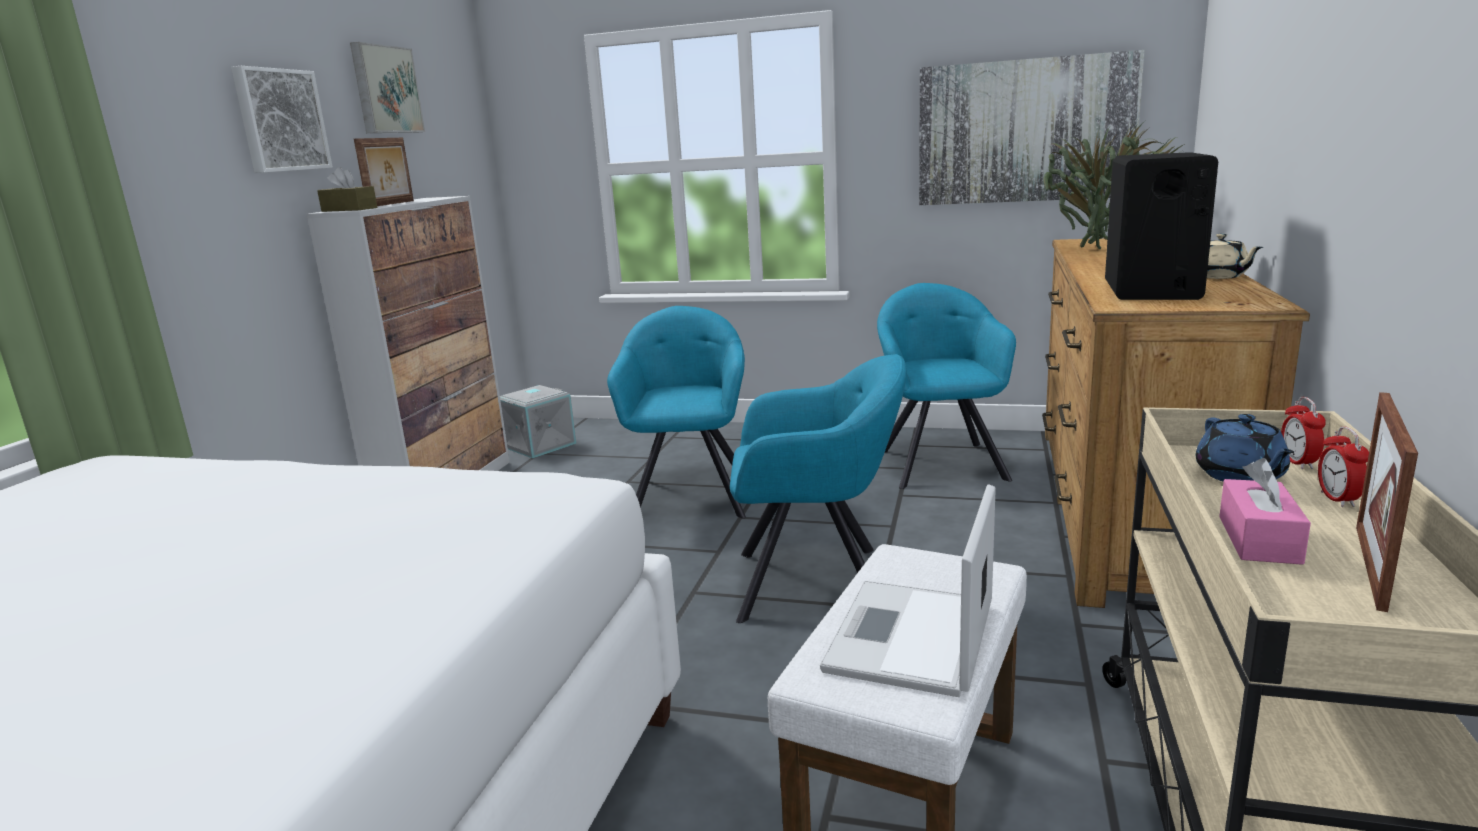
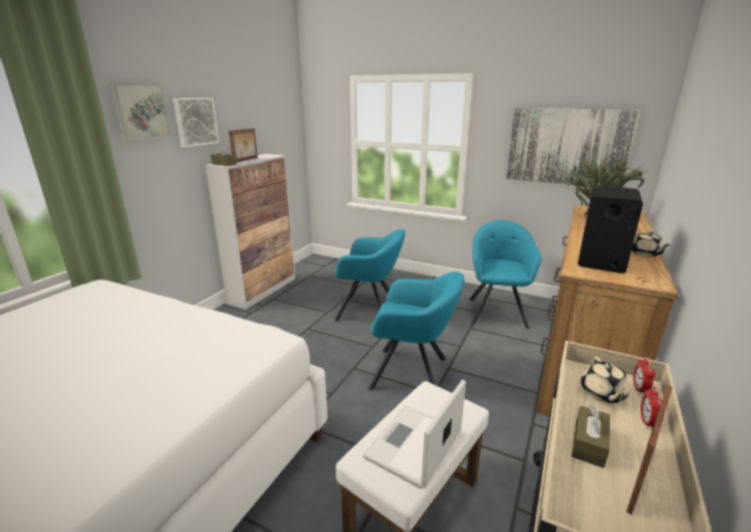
camera: 10 degrees right, 5 degrees up
(385, 90) = (250, 102): picture -> picture (139, 111)
(539, 445) = (311, 270): grey storage box -> none
(690, 494) = (370, 311): turquoise armchair -> turquoise armchair turned 90 degrees clockwise
(1240, 476) = (602, 393): blue teapot -> beige teapot
(1259, 539) = (589, 444): pink tissue box -> brown tissue box

